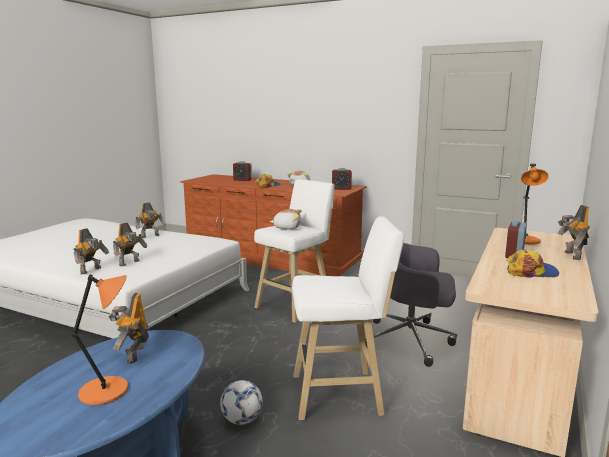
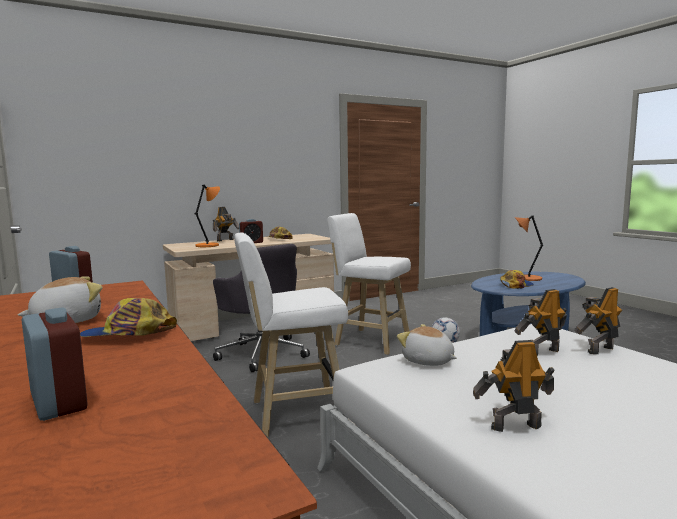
camera: 145 degrees left, 5 degrees down
(133, 355) = (516, 285): toy robot -> cap
(287, 228) = (307, 293): plush toy -> plush toy (428, 361)

